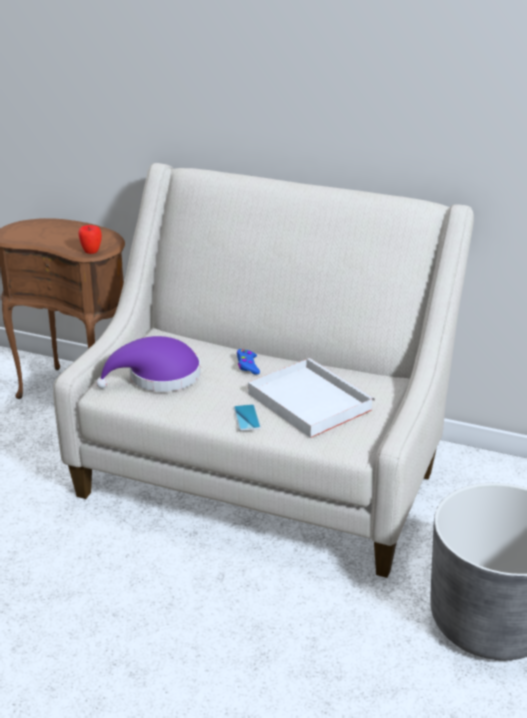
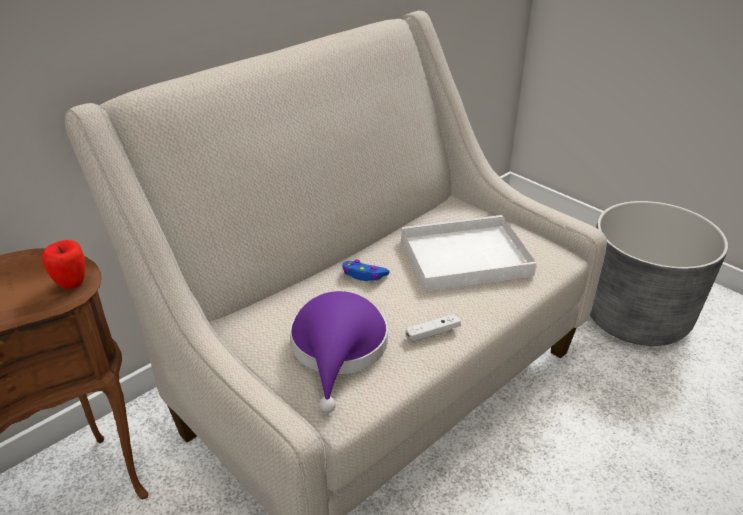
camera: 65 degrees left, 5 degrees up
(201, 407) = (432, 333): none -> white game controller
(246, 418) = (475, 306): phone -> none

